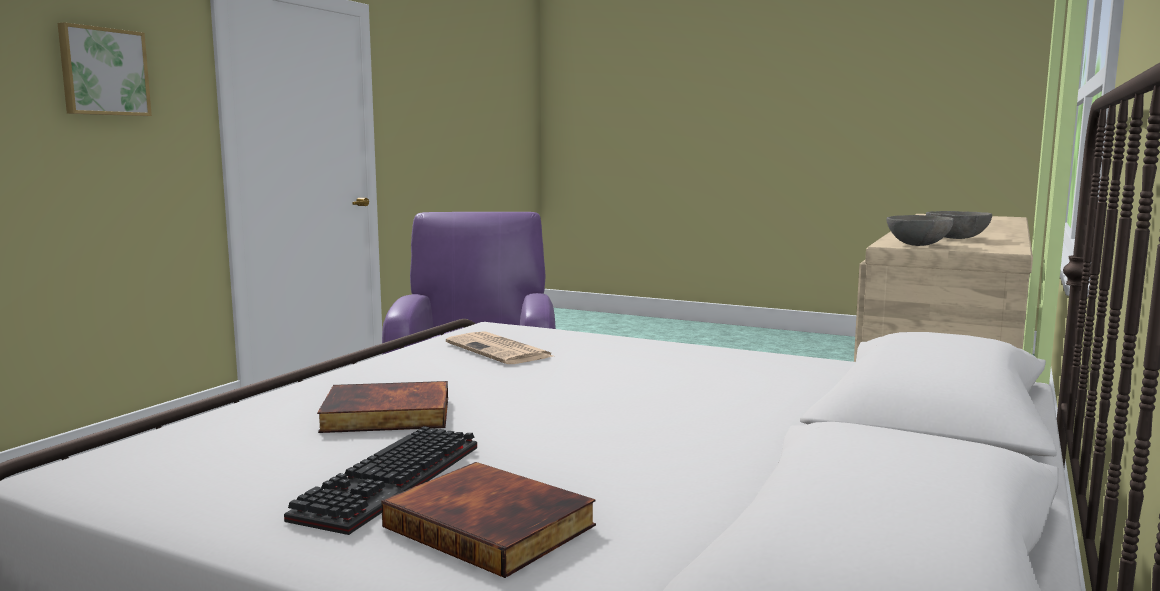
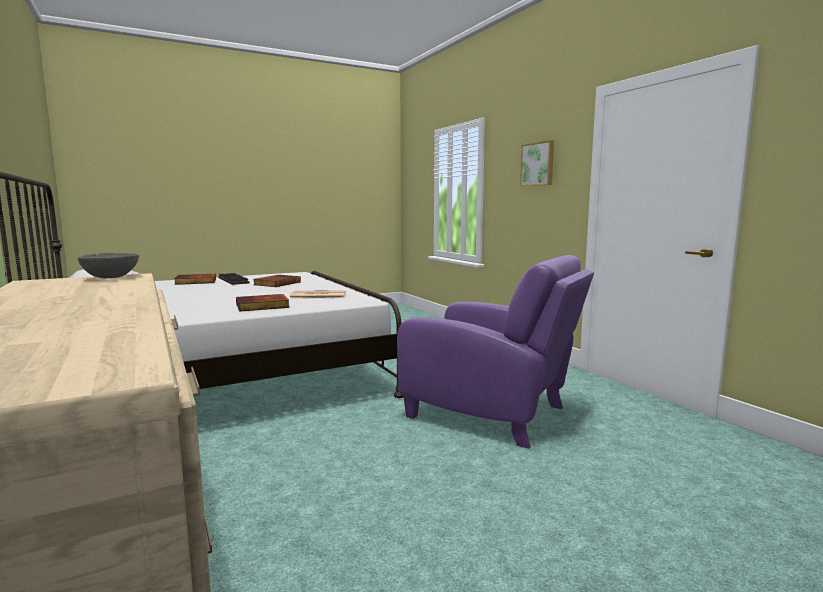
camera: 125 degrees right, 0 degrees up
(642, 351) = (262, 306): none -> book
(957, 238) = (71, 290): grey bowl -> none

